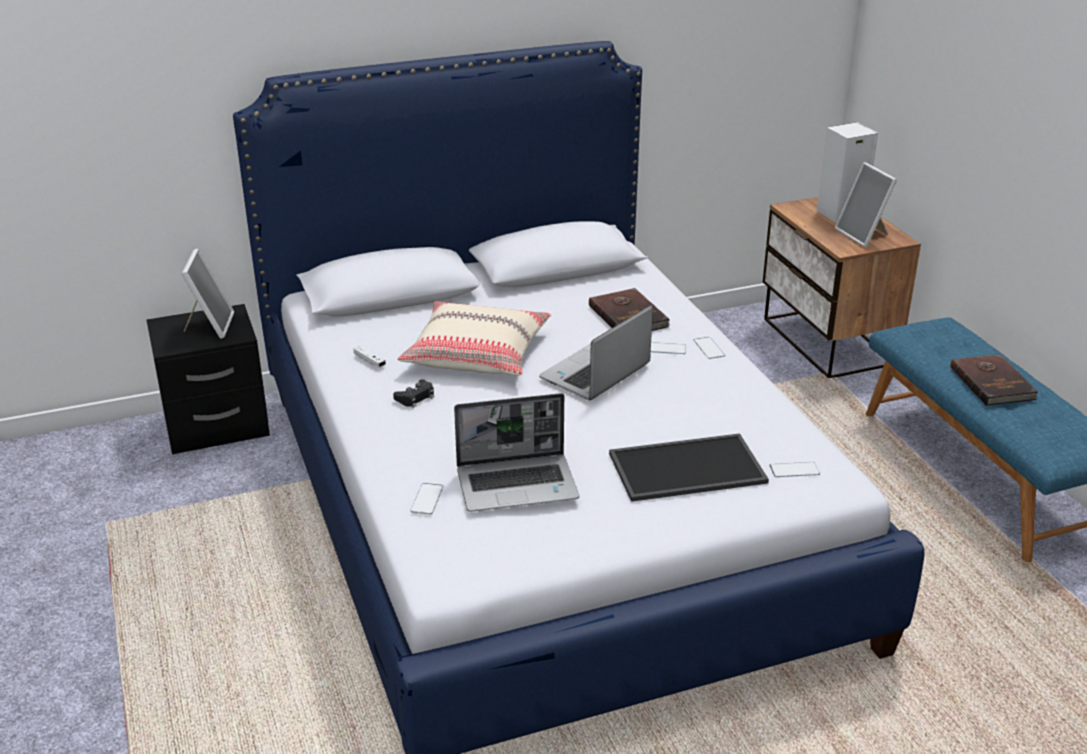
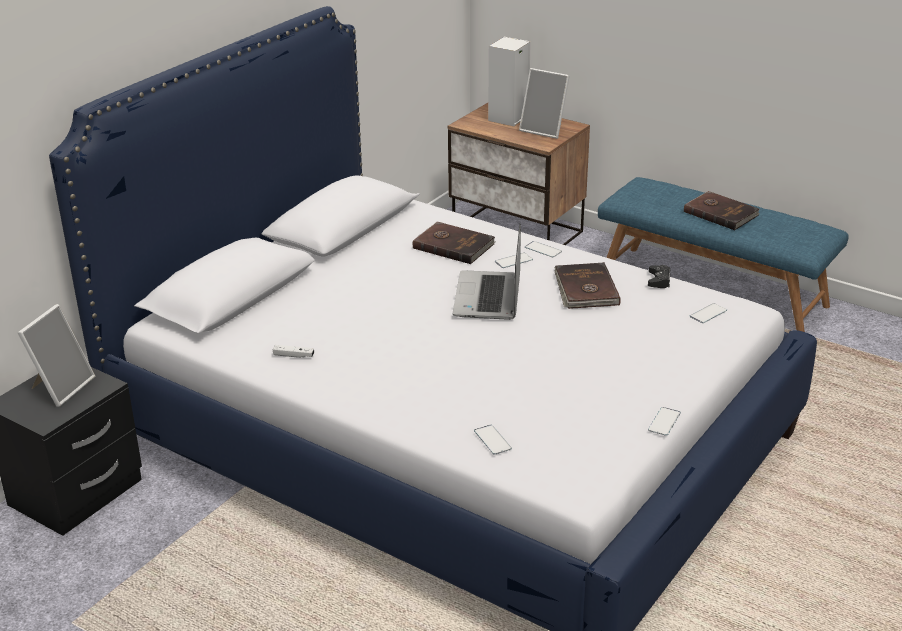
camera: 35 degrees left, 0 degrees up
(210, 325) = (61, 387): picture frame -> picture frame turned 60 degrees clockwise
(415, 397) = (374, 369): black game controller -> black game controller (659, 280)
(477, 353) = (375, 316): beige pillow -> none
(518, 484) = (546, 399): laptop -> none
(604, 553) = (664, 421): none -> phone
(686, 469) = (642, 341): tray -> none
(698, 399) = (585, 289): none -> brown book

